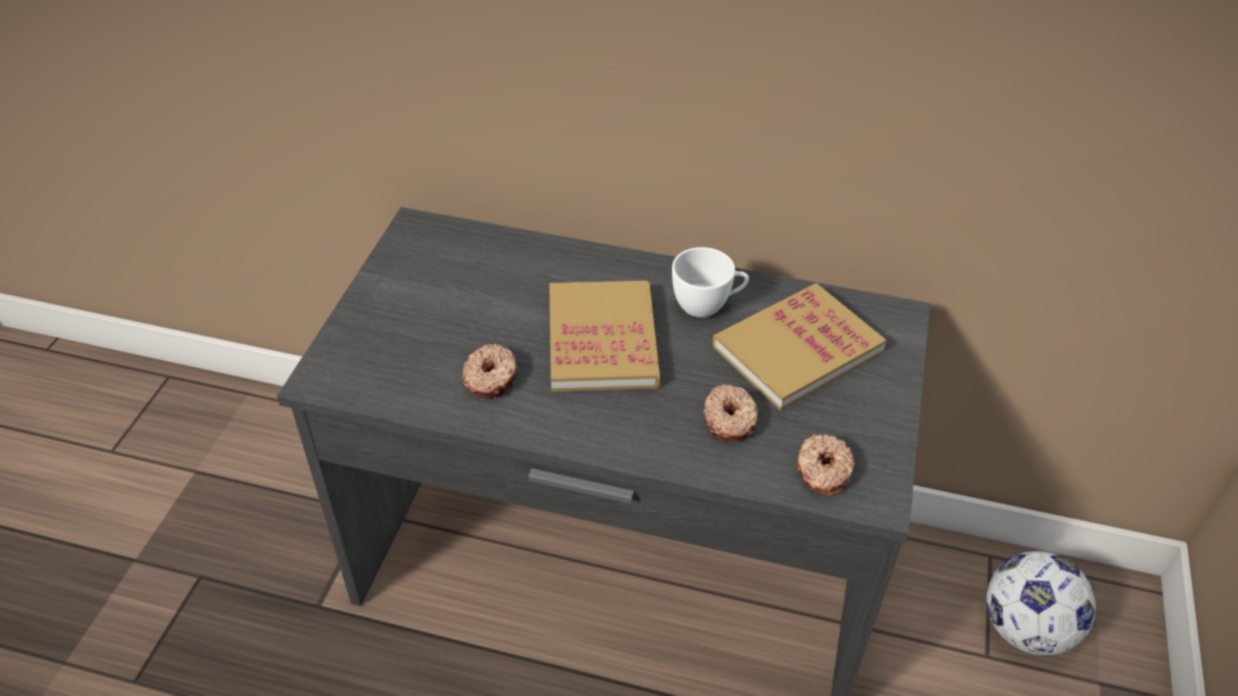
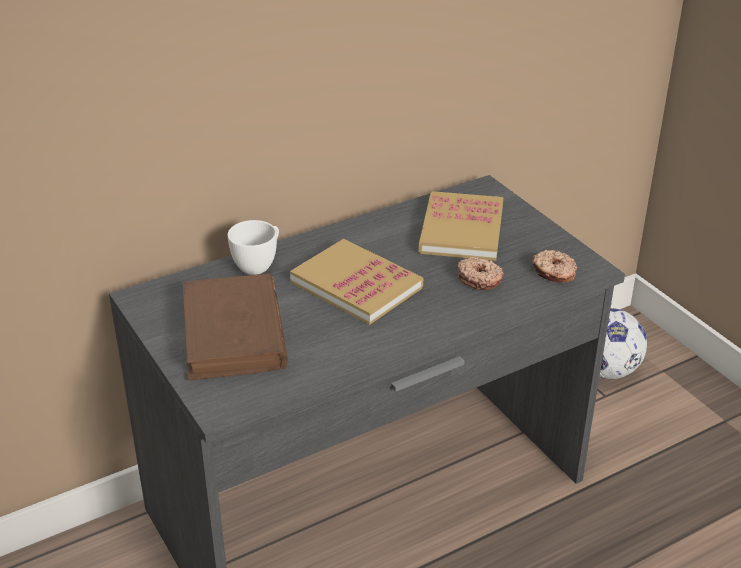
camera: 45 degrees left, 10 degrees down
(432, 314) = (233, 333): none -> brown book
(491, 378) = (325, 340): donut -> none
(707, 305) = (386, 236): white cup -> white cup (258, 264)

